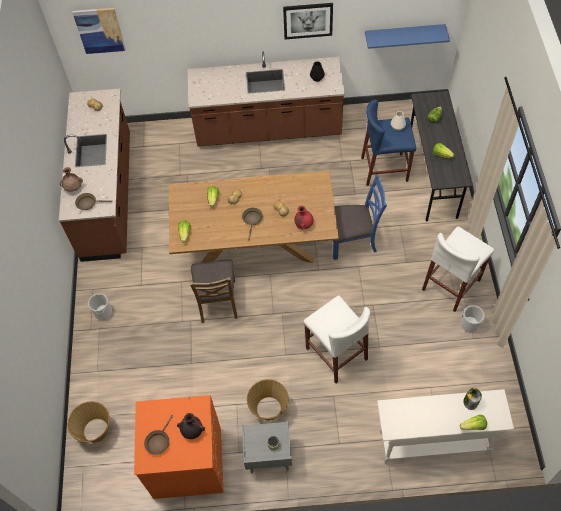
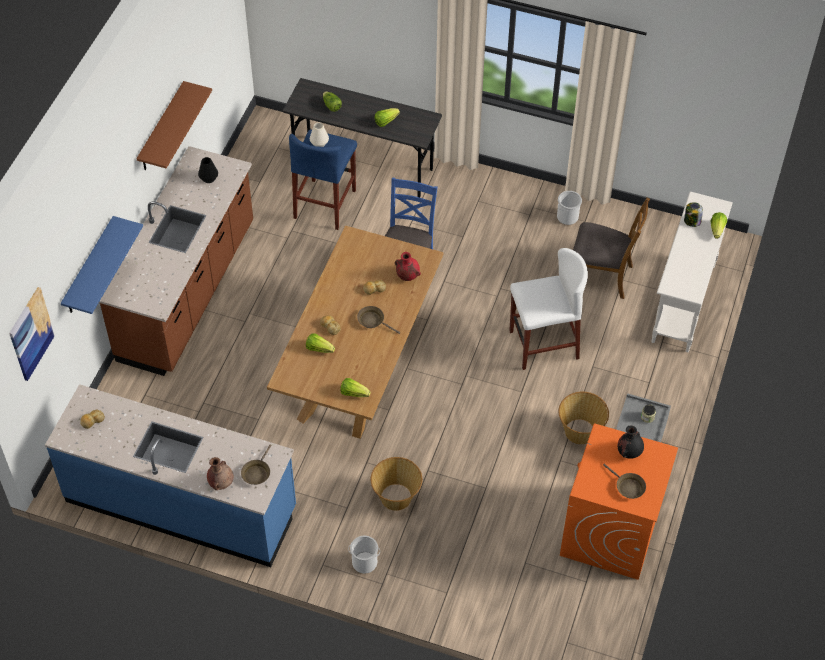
camera: 70 degrees left, 5 degrees down
(95, 431) = (527, 616): basket -> basket (396, 497)
(108, 196) = (181, 504): brown counter -> blue counter
(217, 301) = (415, 433): brown chair -> brown chair (601, 276)
(308, 20) = (161, 128): picture -> brown shelf
(404, 35) = (219, 67): blue shelf -> blue shelf (89, 267)
(451, 285) = (512, 211): white stool -> none

